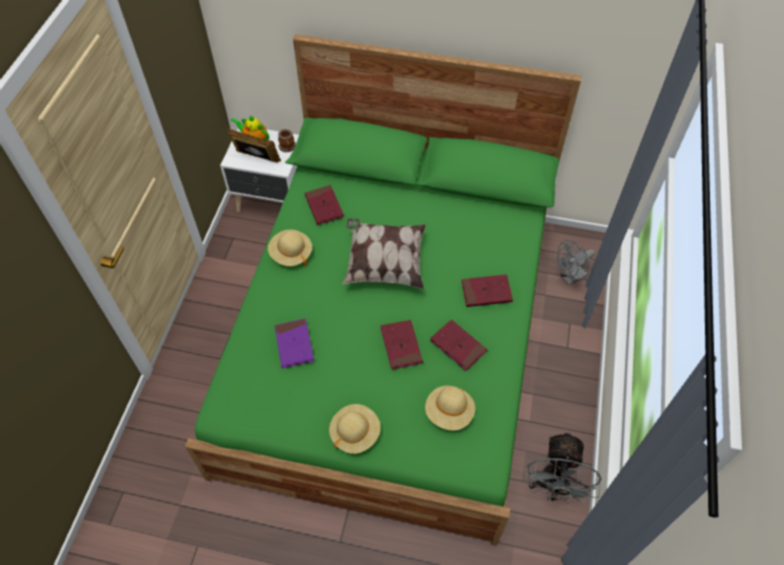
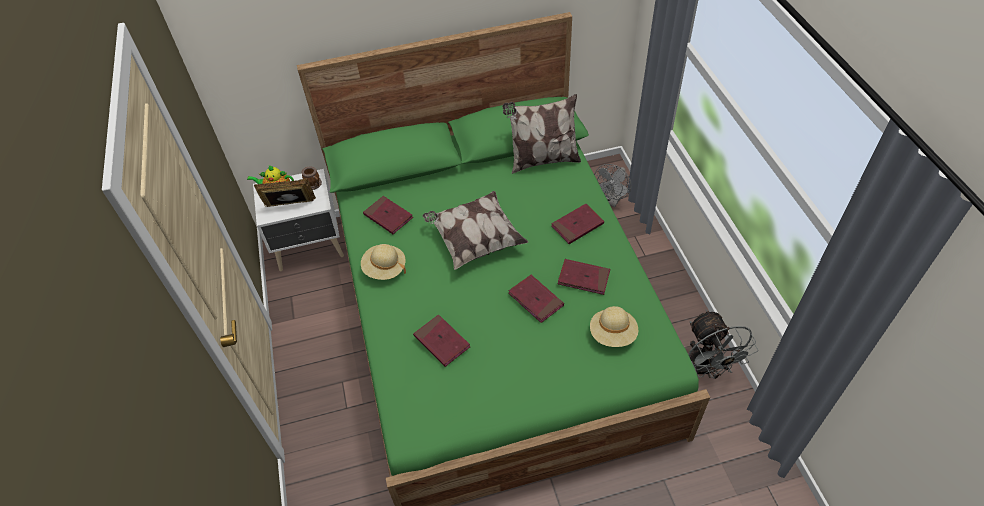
camera: 25 degrees left, 5 degrees down
(294, 344) = (442, 342): purple book -> red book
(355, 433) = (545, 390): beige hat -> none
(496, 212) = (542, 160): none -> pillow

